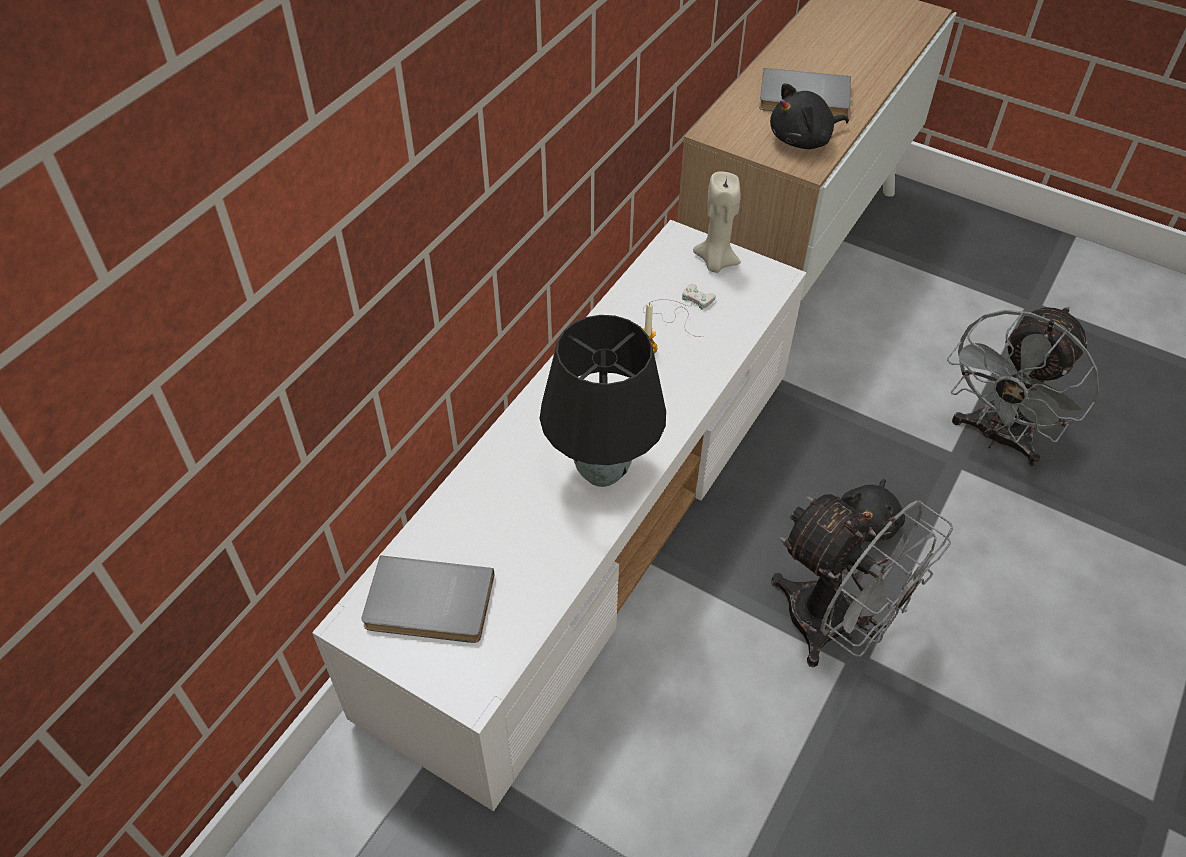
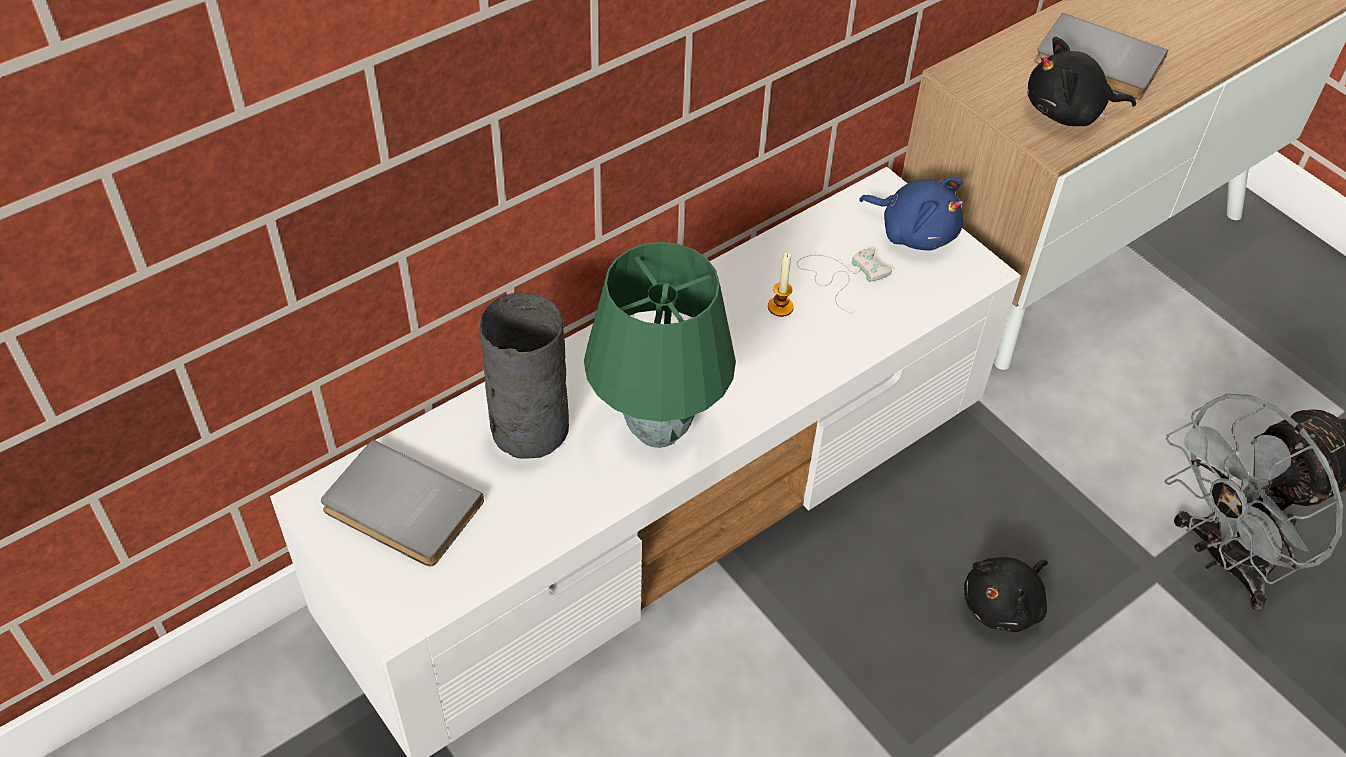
camera: 20 degrees right, 0 degrees up
(499, 504) = (527, 428): none -> grey vase
(601, 470) = (657, 428): black table lamp -> green table lamp
(715, 262) = (914, 232): beige candle -> blue plush toy
(834, 627) = (900, 712): grey fan -> none

